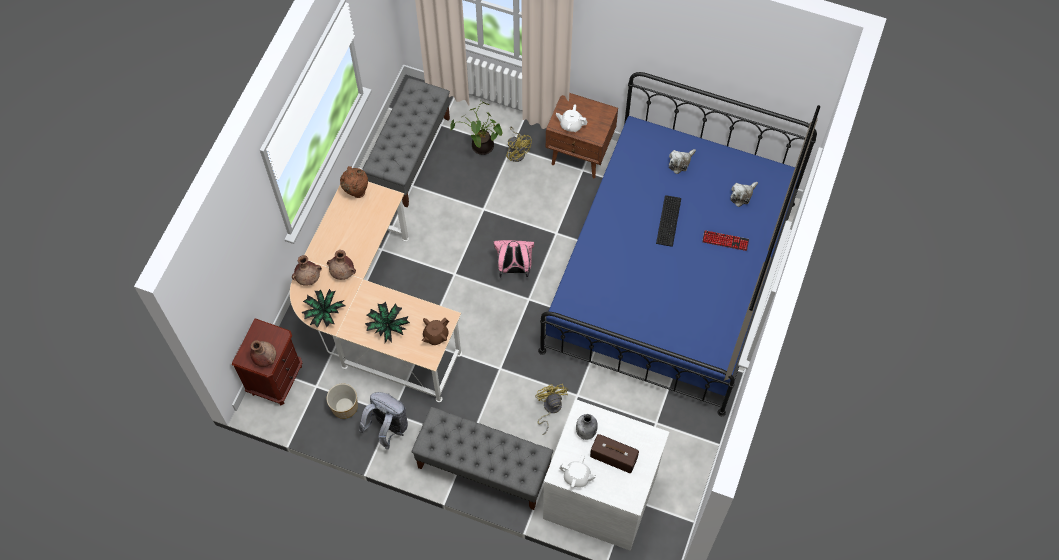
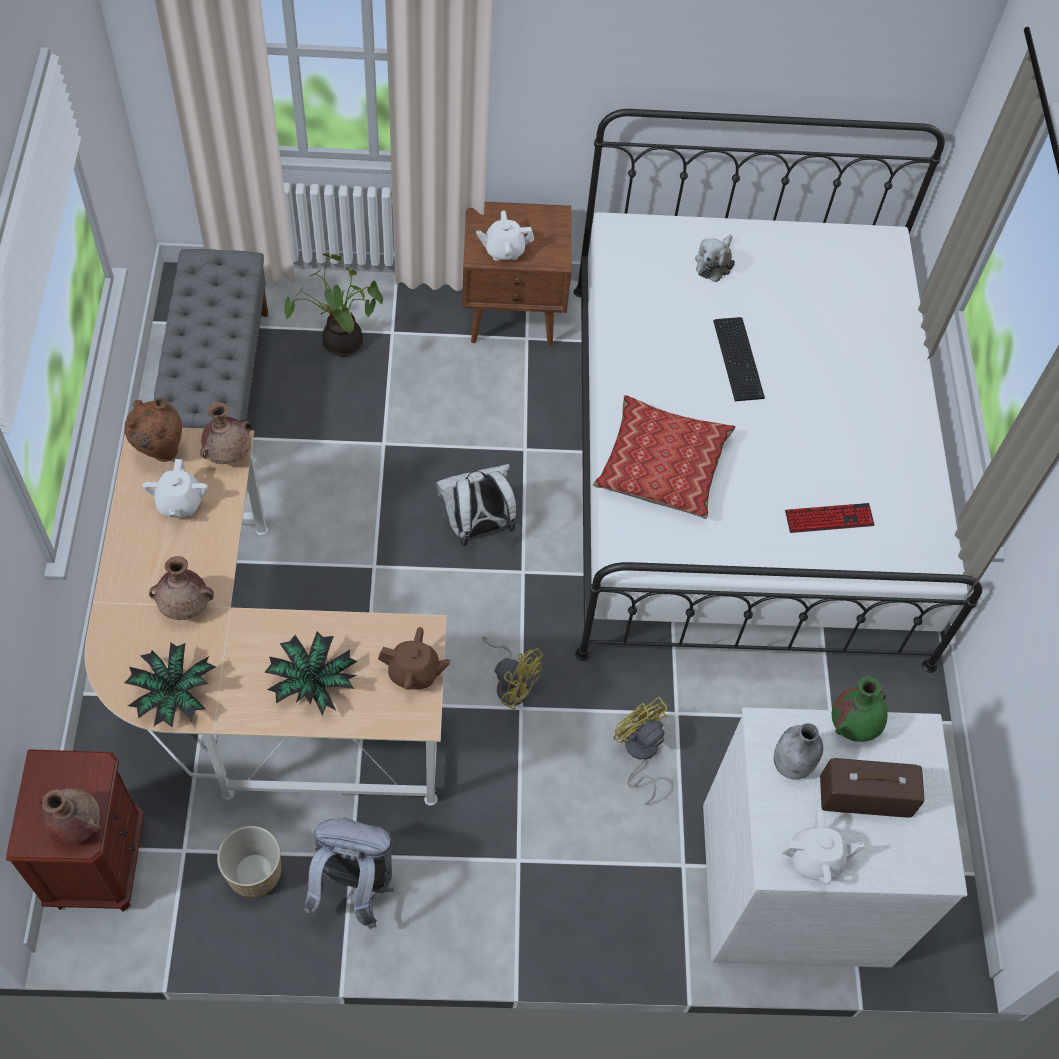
camera: 25 degrees left, 5 degrees down
(308, 278) = (119, 637): brown vase -> brown vase (229, 454)
(357, 221) = (179, 503): none -> white teapot
(435, 335) = (414, 672): brown teapot -> brown teapot turned 105 degrees counterclockwise
(483, 468) = (563, 903): grey bench -> none
(514, 269) = (477, 528): pink backpack -> white backpack
(517, 151) = (405, 336): yellow fan -> yellow fan (512, 683)
(602, 267) = (662, 465): none -> pillow
(624, 423) = (853, 724): none -> green vase
(669, 275) = (741, 465): blue bed -> white bed
(725, 241) = (846, 366): keyboard -> keyboard (829, 519)
(742, 195) = (837, 288): plush toy -> none

